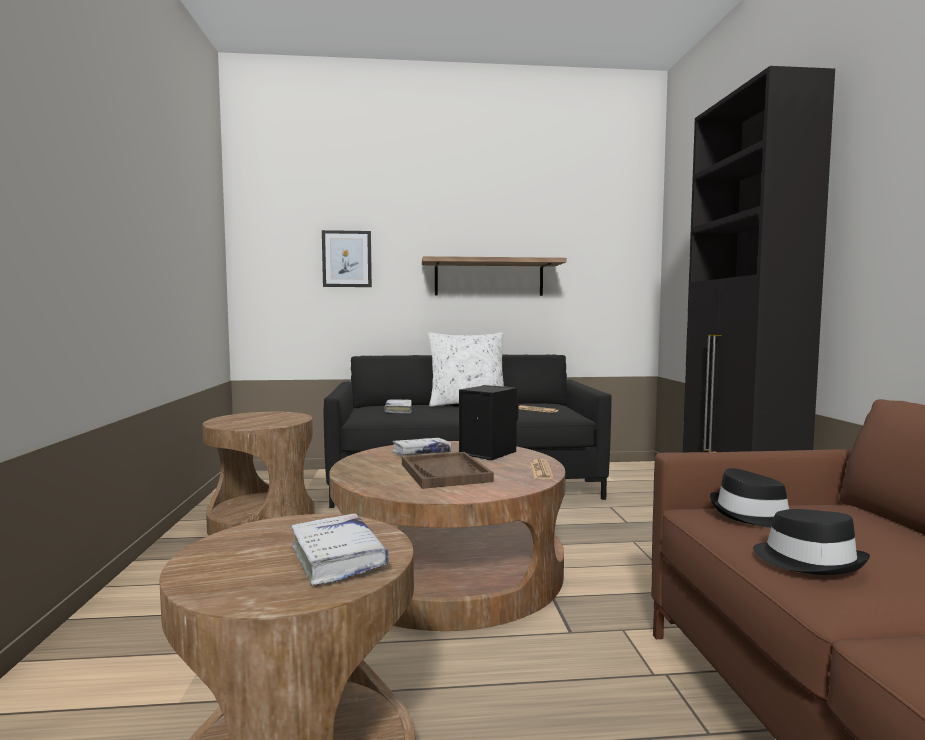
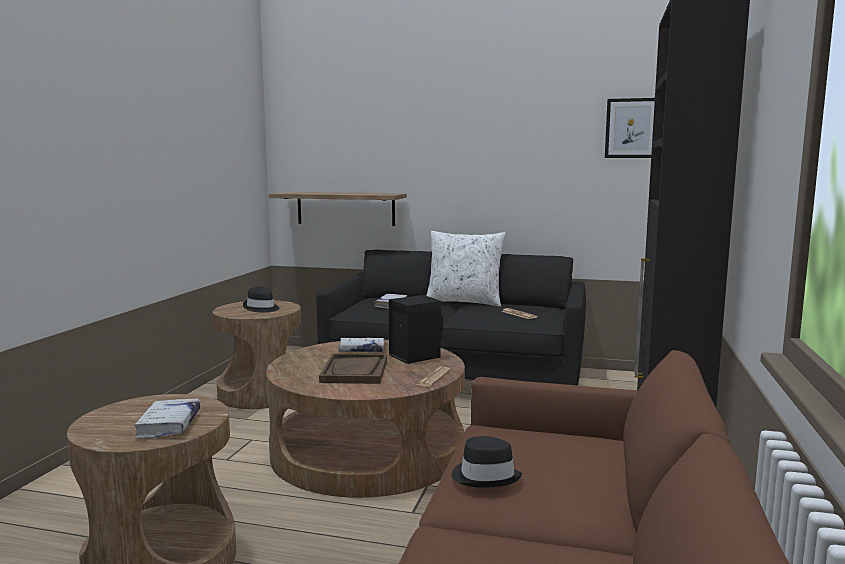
camera: 20 degrees right, 5 degrees up
(347, 259) = (366, 157): picture -> picture (632, 128)
(489, 278) = (500, 175): shelf -> shelf (345, 208)
(752, 515) = (514, 439): black hat -> black hat (261, 308)

